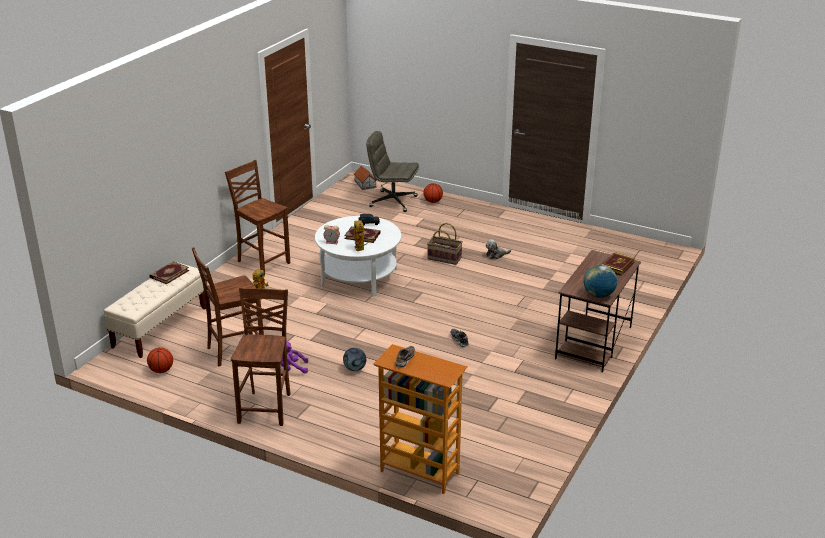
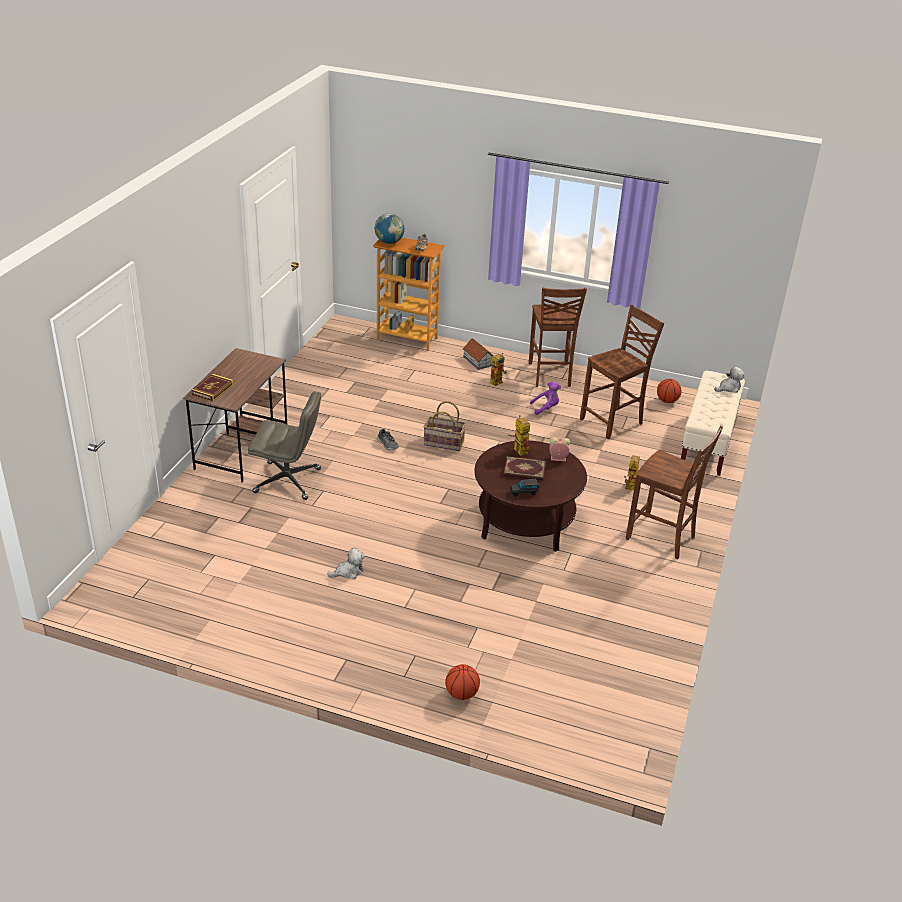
camera: 170 degrees right, 5 degrees up
(131, 297) = (729, 388): none -> plush toy
(169, 274) = (716, 415): book -> none
(329, 403) = (497, 381): none -> toy robot
(354, 369) = (487, 411): football -> none
(359, 277) = (526, 521): white coffee table -> brown coffee table
(365, 184) = (600, 741): toy house -> toy house (478, 361)
(392, 201) = (532, 688): grey office chair -> grey office chair (288, 481)
(444, 258) = (420, 561): basket -> basket (443, 443)
(598, 295) = (244, 356): globe -> globe (389, 242)

